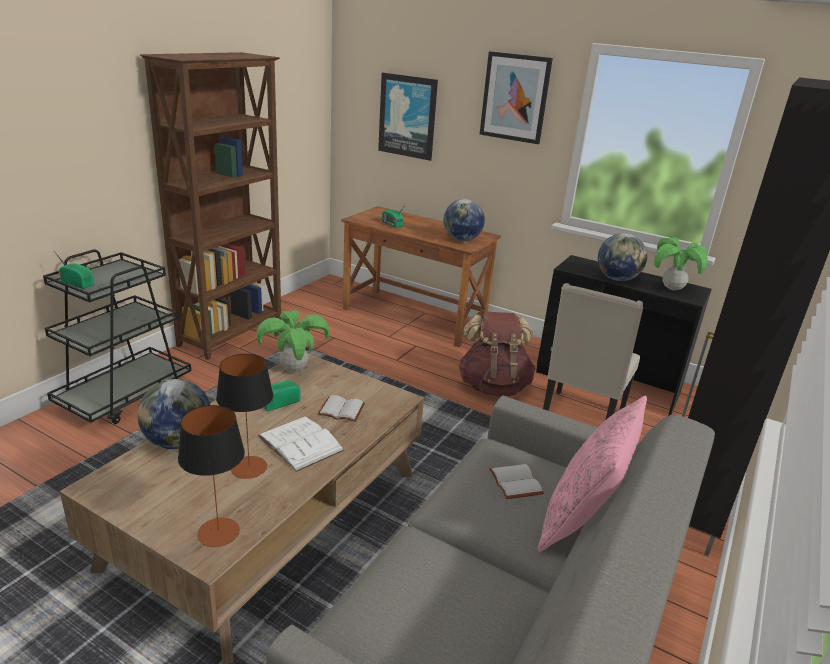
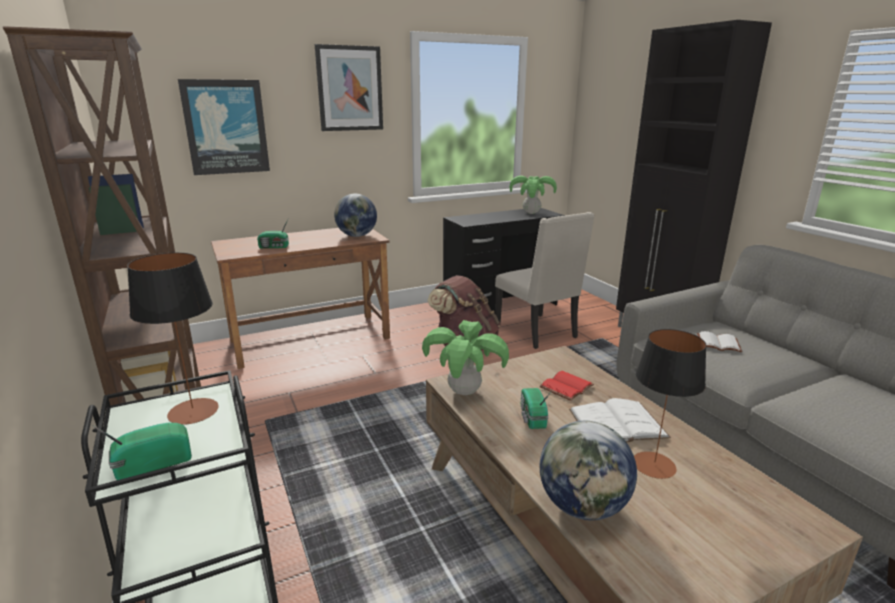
camera: 55 degrees left, 5 degrees down
(218, 532) = (772, 511): table lamp -> table lamp (193, 411)
(340, 411) = (567, 388): white book -> red book
(582, 519) = (763, 337): pink pillow -> none
(617, 279) = (502, 218): globe -> none

